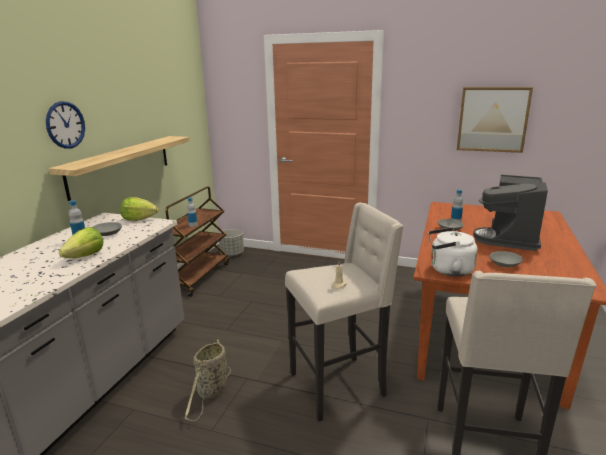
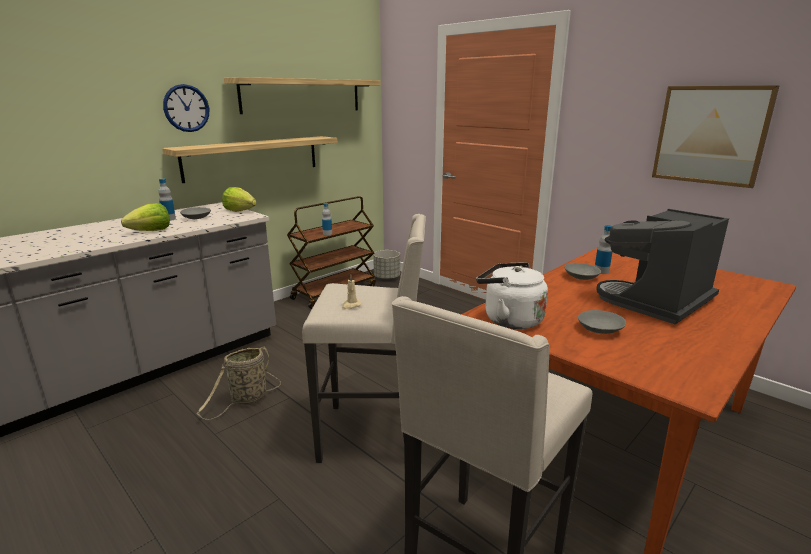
camera: 25 degrees right, 0 degrees up
(152, 100) = (303, 95): none -> shelf

